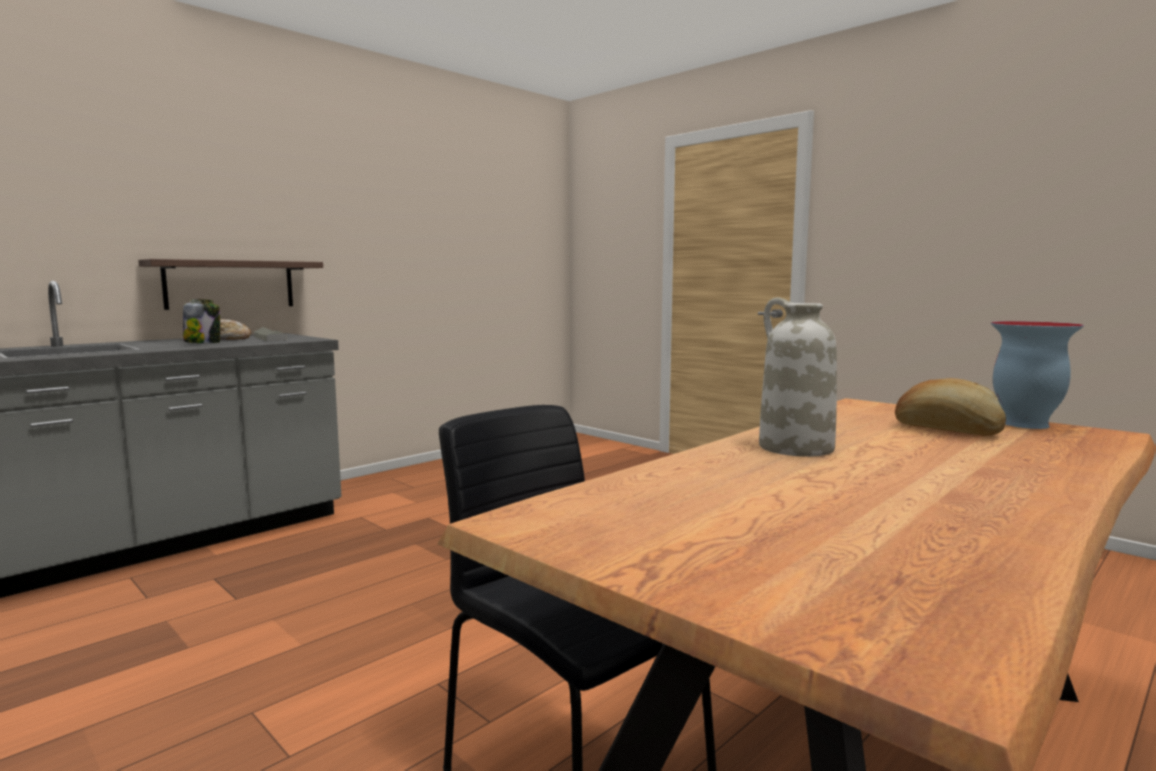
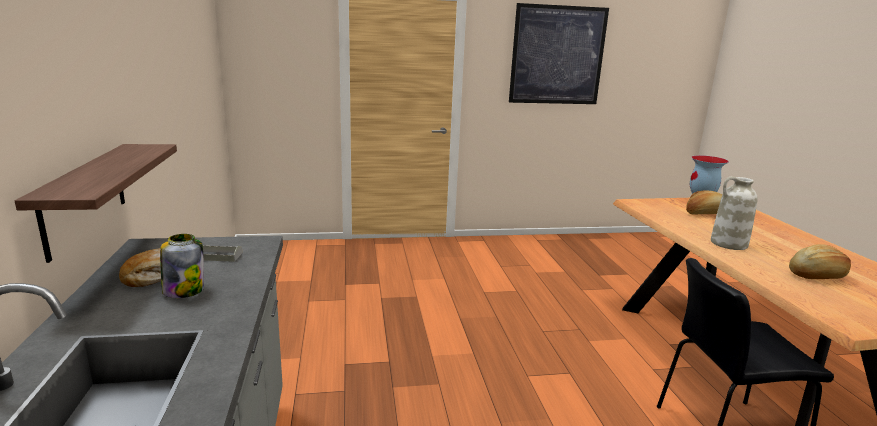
camera: 55 degrees left, 10 degrees up
(773, 498) = (817, 275): none -> bread
(970, 183) = (557, 55): none -> picture

